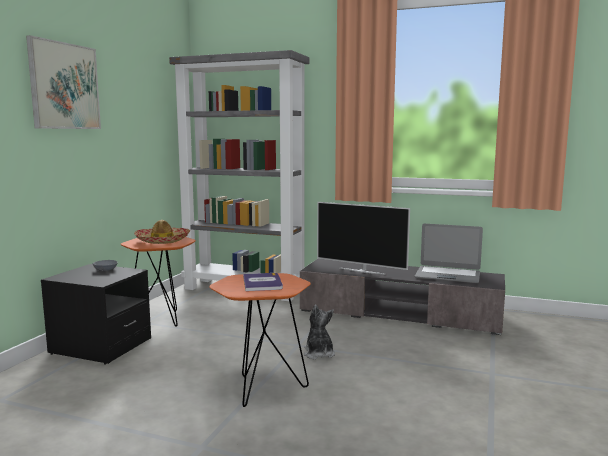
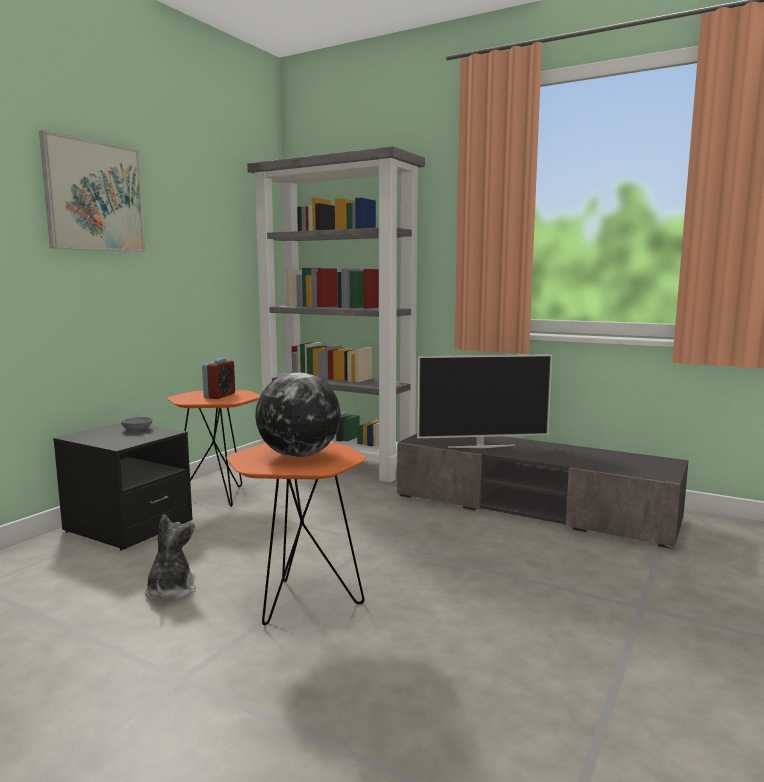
camera: 10 degrees right, 0 degrees up
(162, 241) = (219, 396): hat -> alarm clock
(262, 283) = (299, 455): book -> globe
(319, 354) = (398, 557): plush toy -> plush toy (170, 590)
(362, 271) = (481, 446): television -> television turned 45 degrees counterclockwise
(447, 275) = (601, 458): laptop -> none

